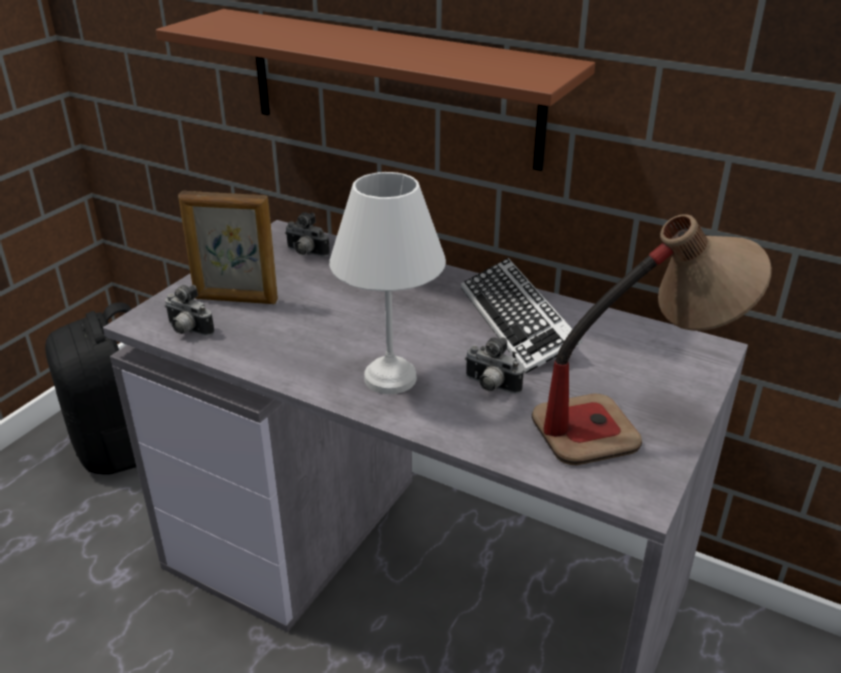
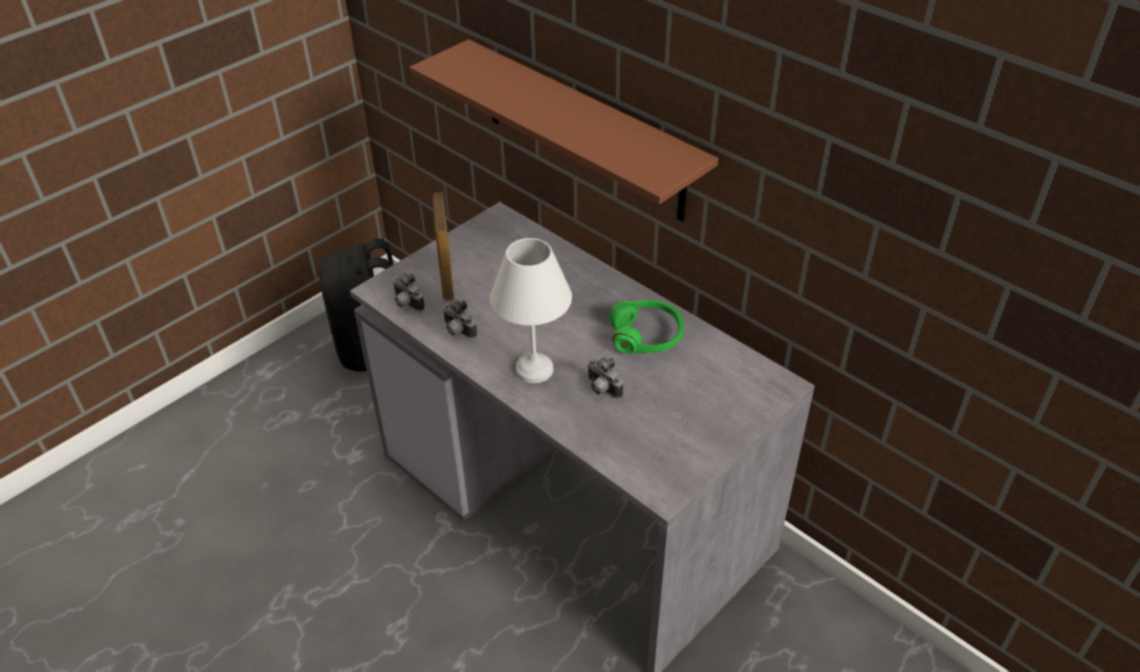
camera: 15 degrees right, 10 degrees up
(236, 300) = (447, 280): picture frame -> picture frame turned 60 degrees clockwise
(305, 254) = (511, 242): camera -> camera (457, 331)
(517, 322) = (646, 335): keyboard -> green headphones
(633, 422) = (689, 436): table lamp -> none

